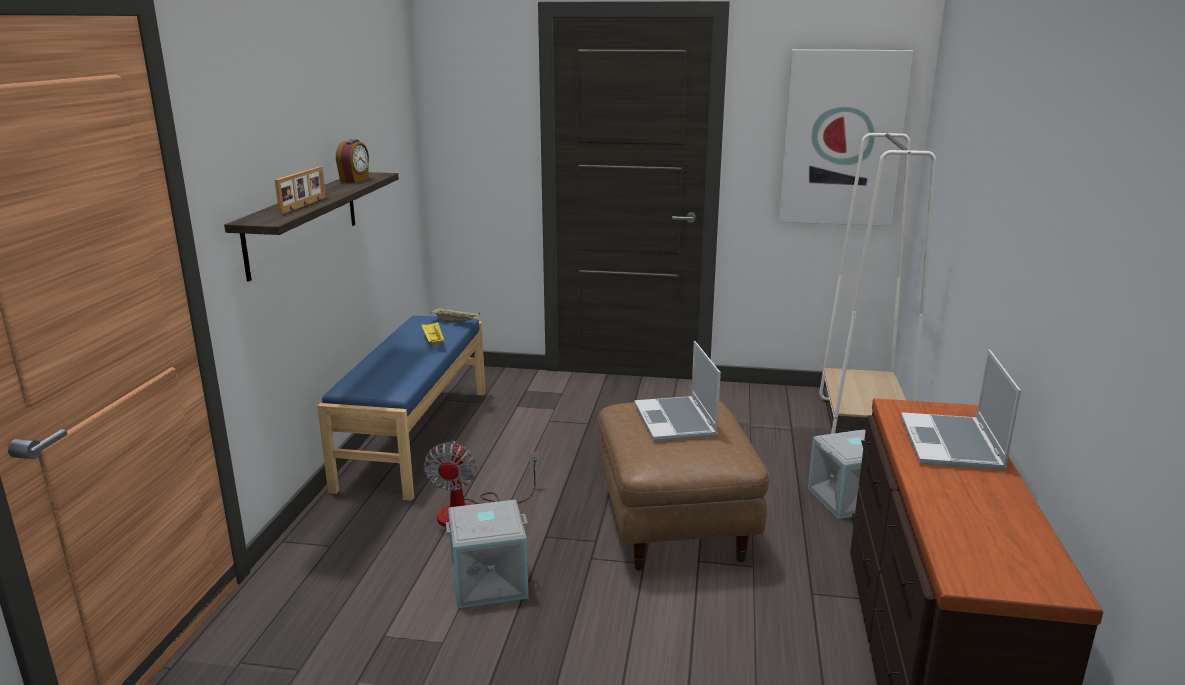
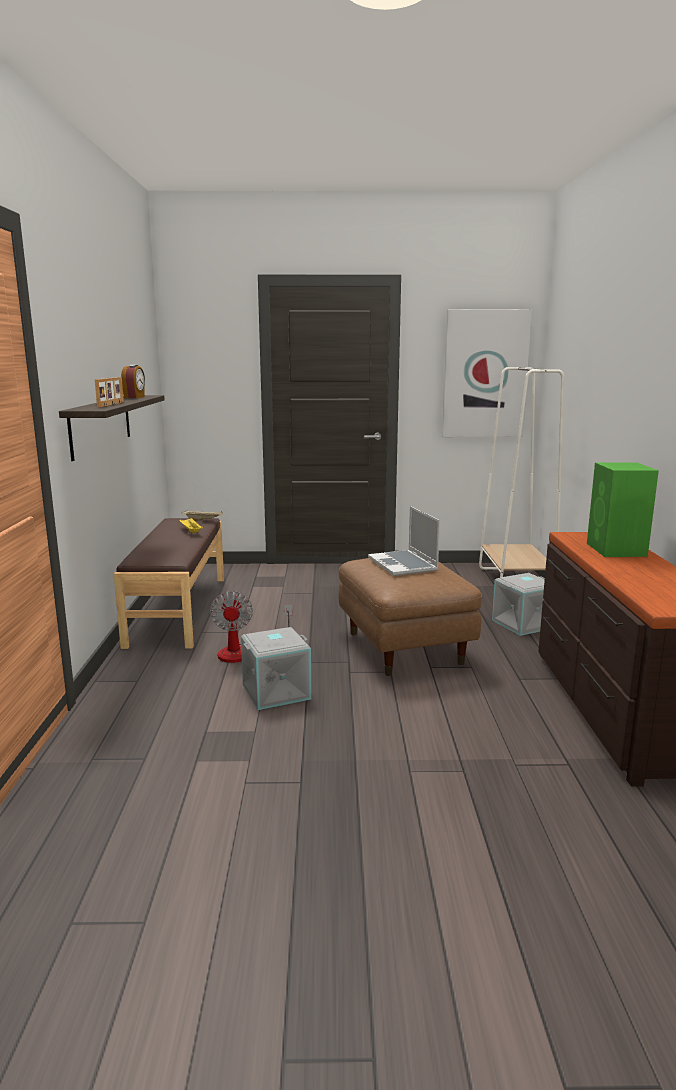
camera: 10 degrees left, 5 degrees down
(414, 437) = (177, 610): blue bench -> brown bench
(952, 445) = (616, 550): laptop -> green speaker

